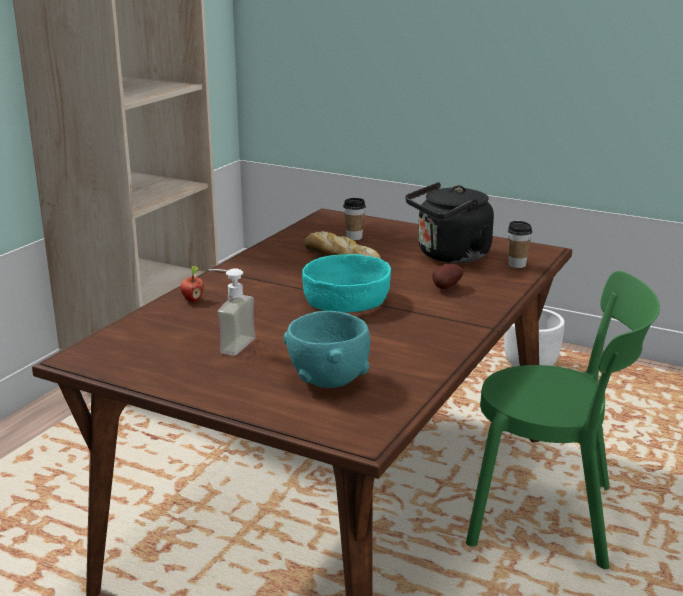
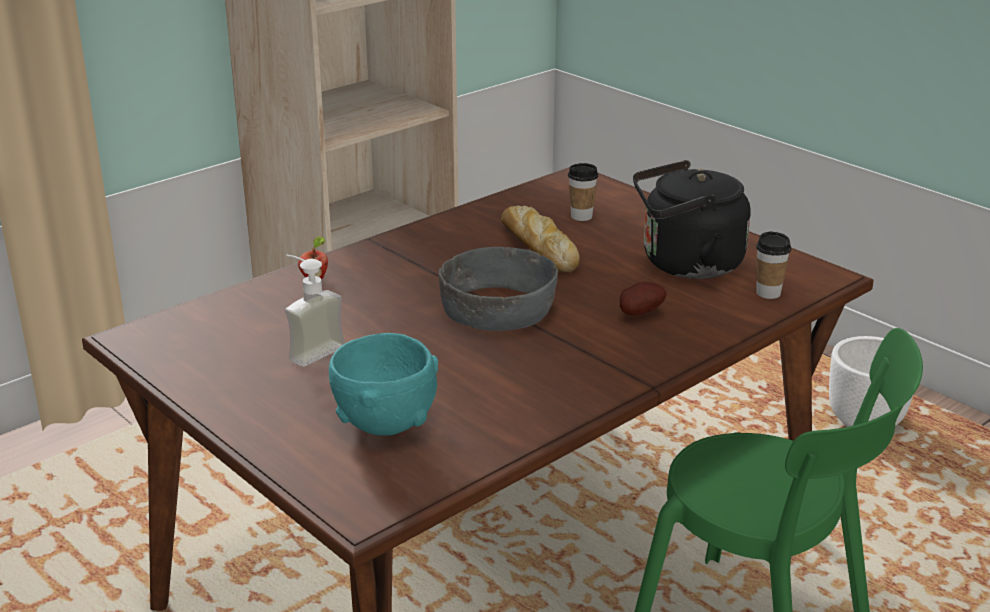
camera: 20 degrees right, 5 degrees up
(347, 299) = (499, 309): turquoise bowl -> grey bowl

